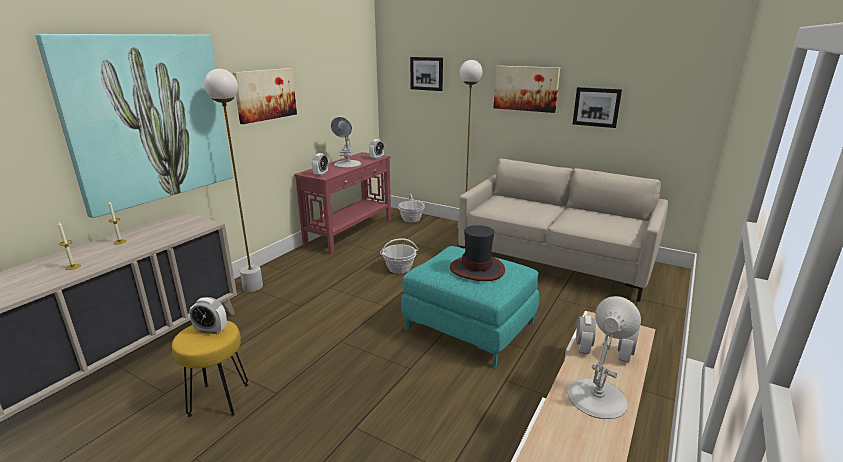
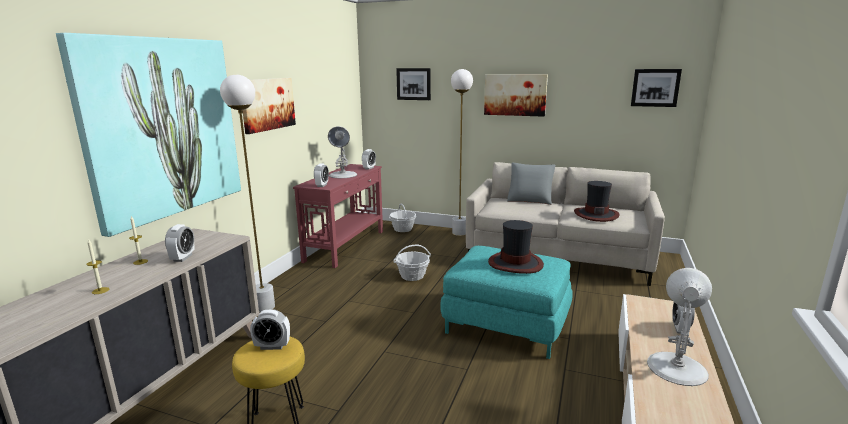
camera: 10 degrees left, 5 degrees down
(531, 200) = (530, 199): none -> grey pillow
(583, 347) = (640, 326): alarm clock -> alarm clock (183, 258)
(591, 221) = (596, 214): none -> hat
(596, 107) = (584, 109): picture -> picture (655, 87)

